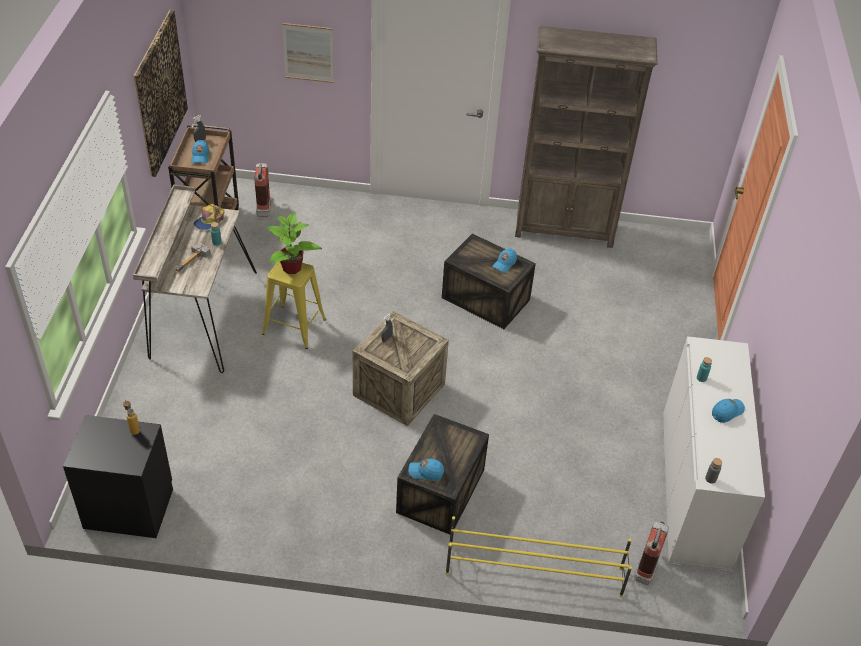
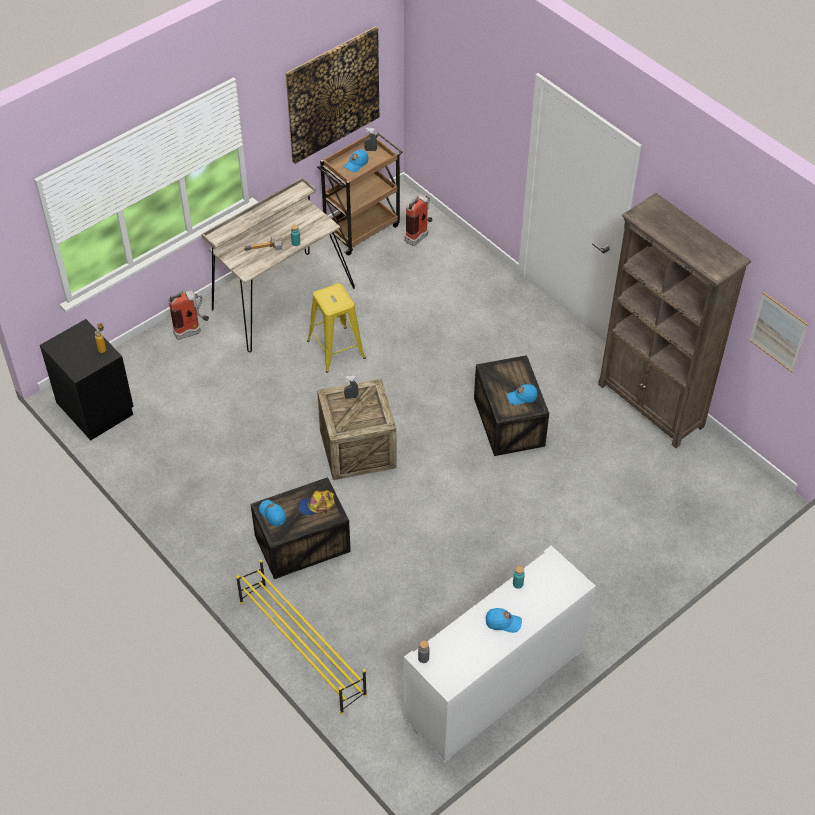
camera: 45 degrees right, 5 degrees up
(210, 220) = (310, 222): cap -> cap (317, 505)
(292, 268) = (336, 297): potted plant -> none
(308, 53) = (485, 117): picture -> picture (778, 332)
(647, 566) = (385, 708): fire extinguisher -> fire extinguisher (192, 331)

